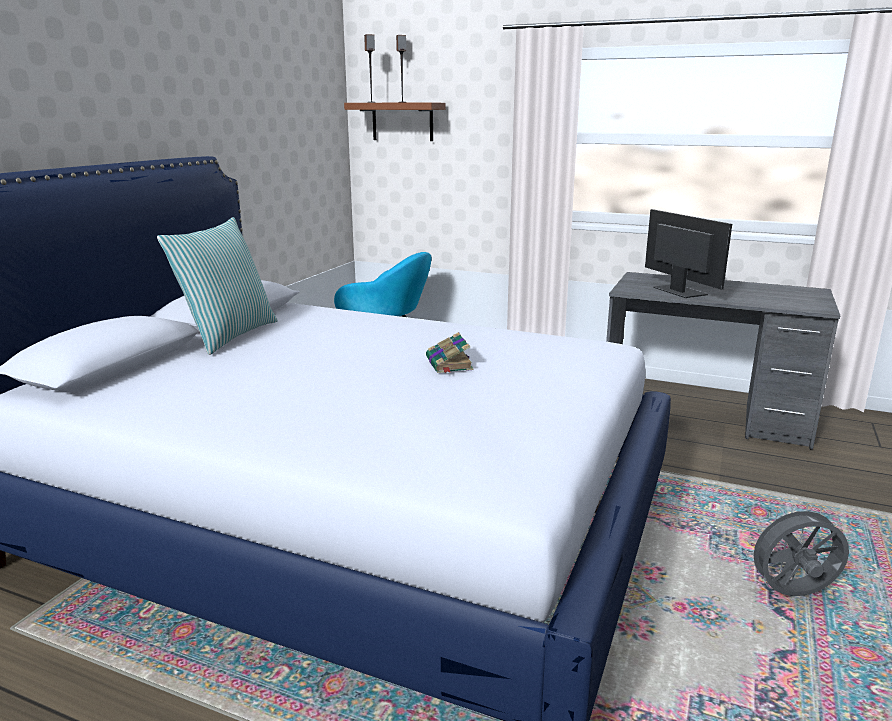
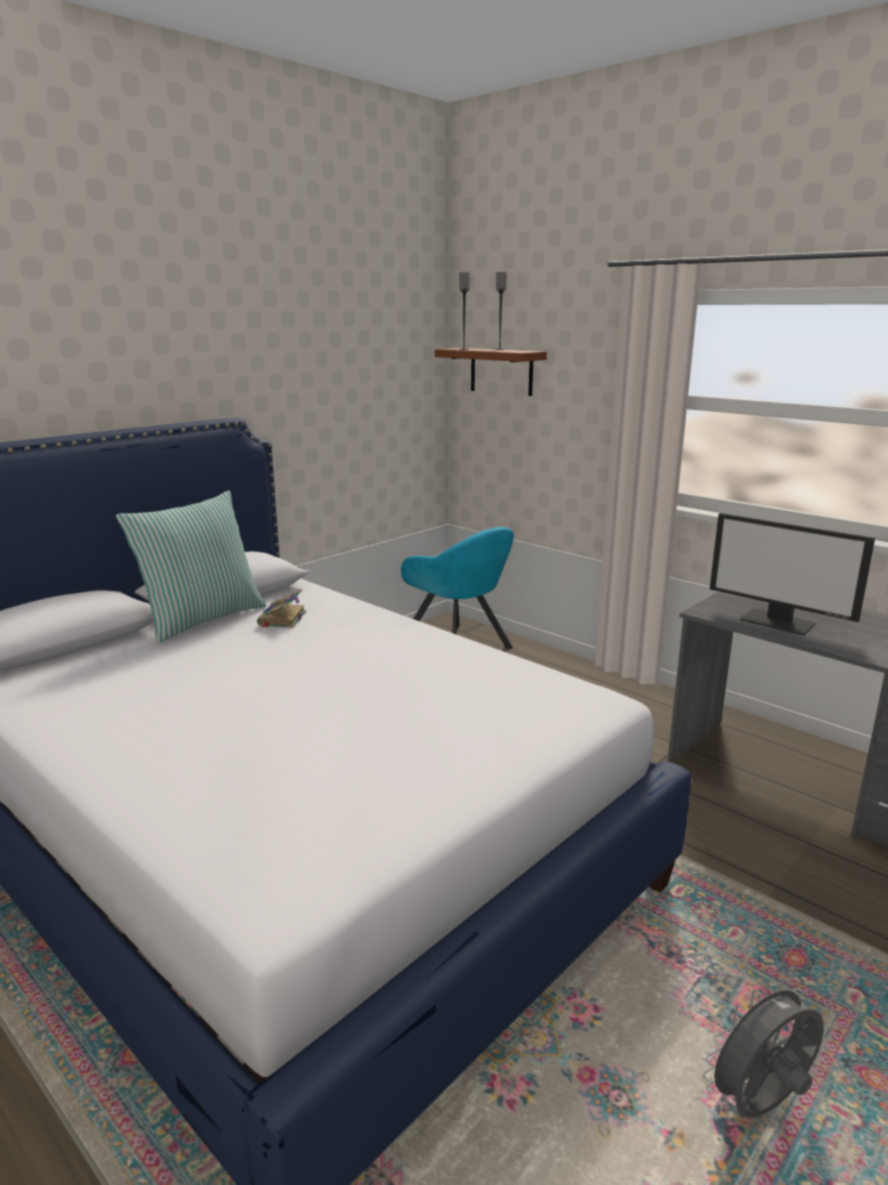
camera: 20 degrees right, 0 degrees up
(449, 364) = (382, 696): book -> book (282, 619)
(678, 291) = (779, 621): monitor -> monitor turned 135 degrees clockwise
(792, 595) = (760, 1104): grey fan -> grey fan turned 45 degrees counterclockwise

